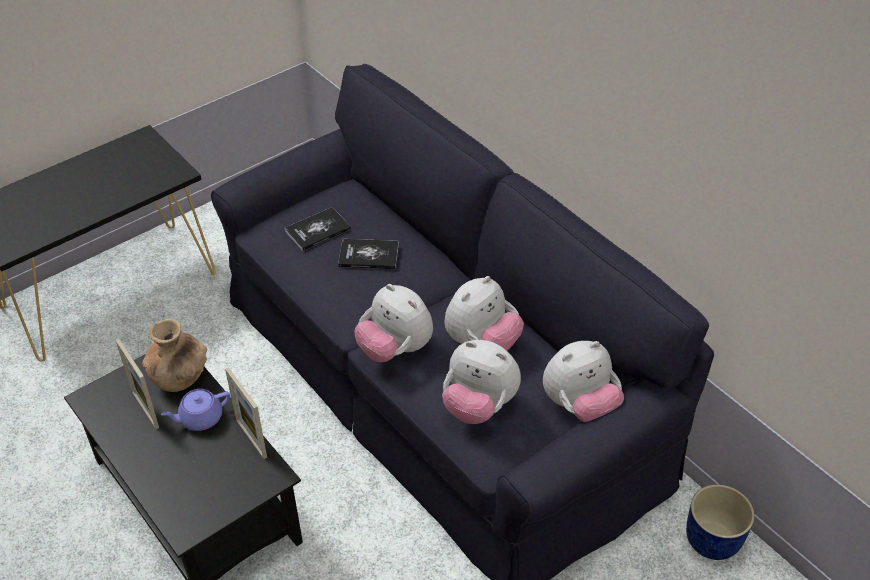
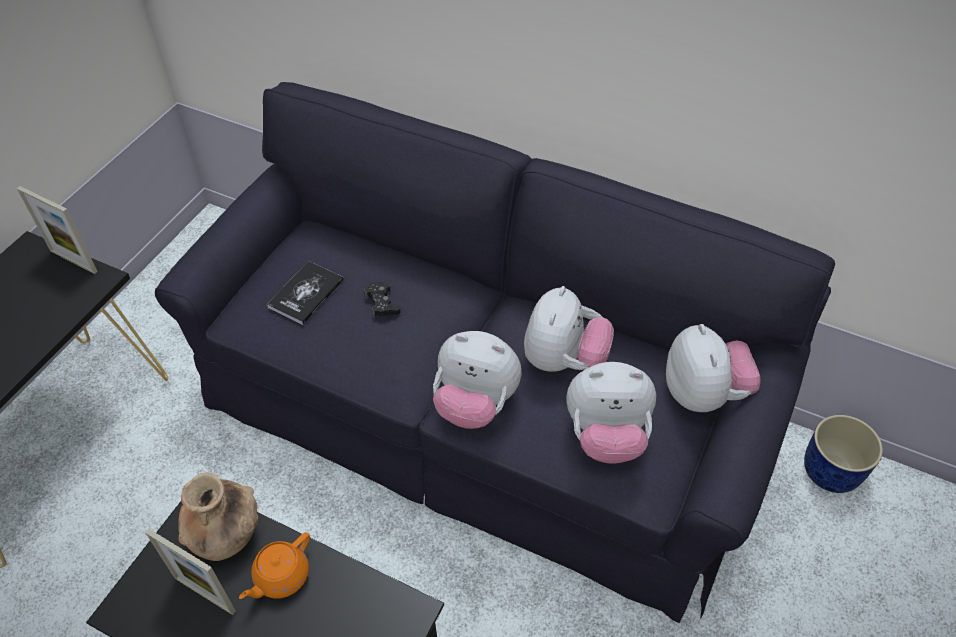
camera: 25 degrees left, 5 degrees up
(200, 418) = (280, 577): purple teapot -> orange teapot
(251, 438) = (357, 576): picture frame -> picture frame (73, 261)
(368, 255) = (382, 303): book -> black game controller
(579, 406) = (703, 394): plush toy -> plush toy turned 45 degrees counterclockwise

